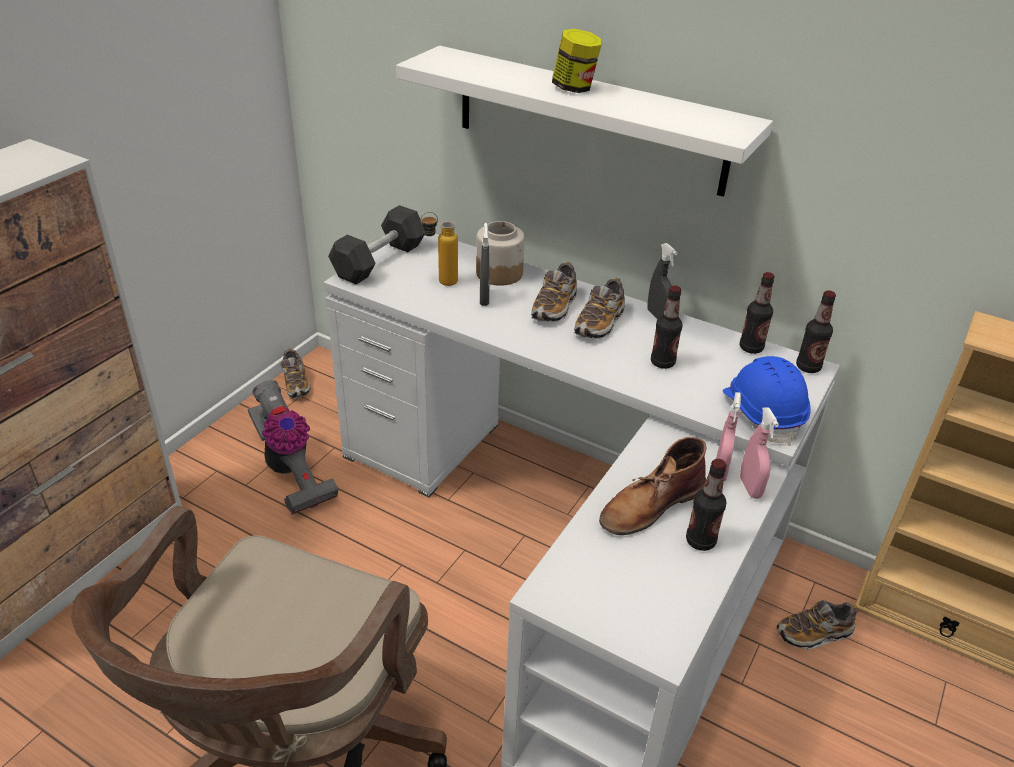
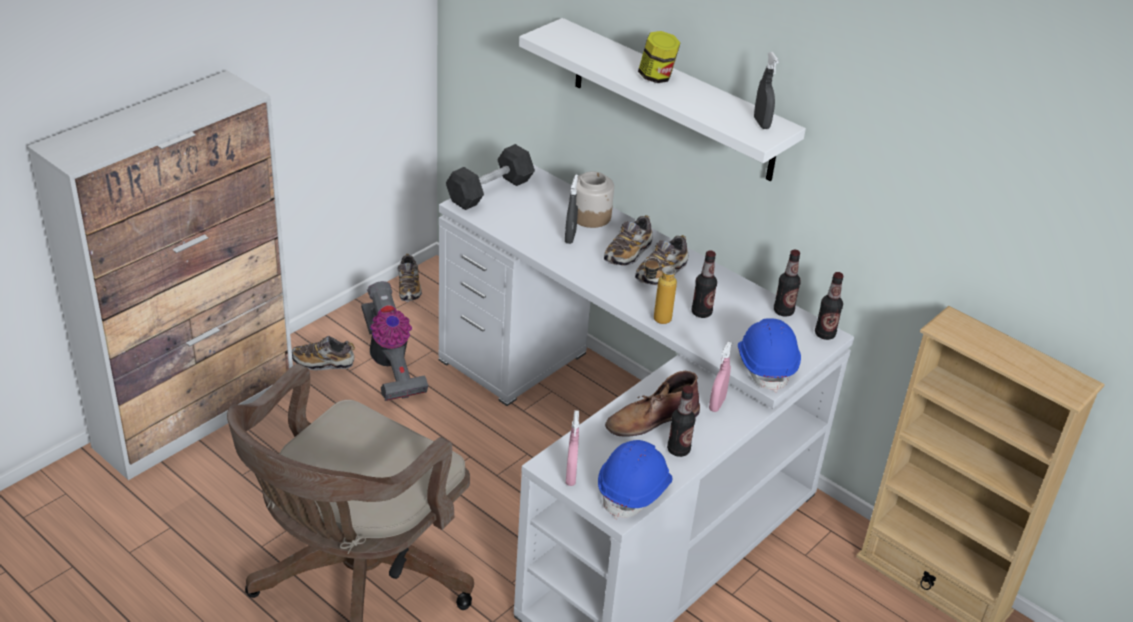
camera: 10 degrees right, 0 degrees up
(440, 282) = (537, 217): bottle -> bottle (654, 318)
(657, 316) = (714, 273): grey spray bottle -> grey spray bottle (761, 123)
(669, 611) = (634, 490): none -> blue hard hat
(750, 487) = (735, 419): pink spray bottle -> pink spray bottle (571, 476)
(814, 633) = (811, 569): shoe -> shoe (323, 362)

